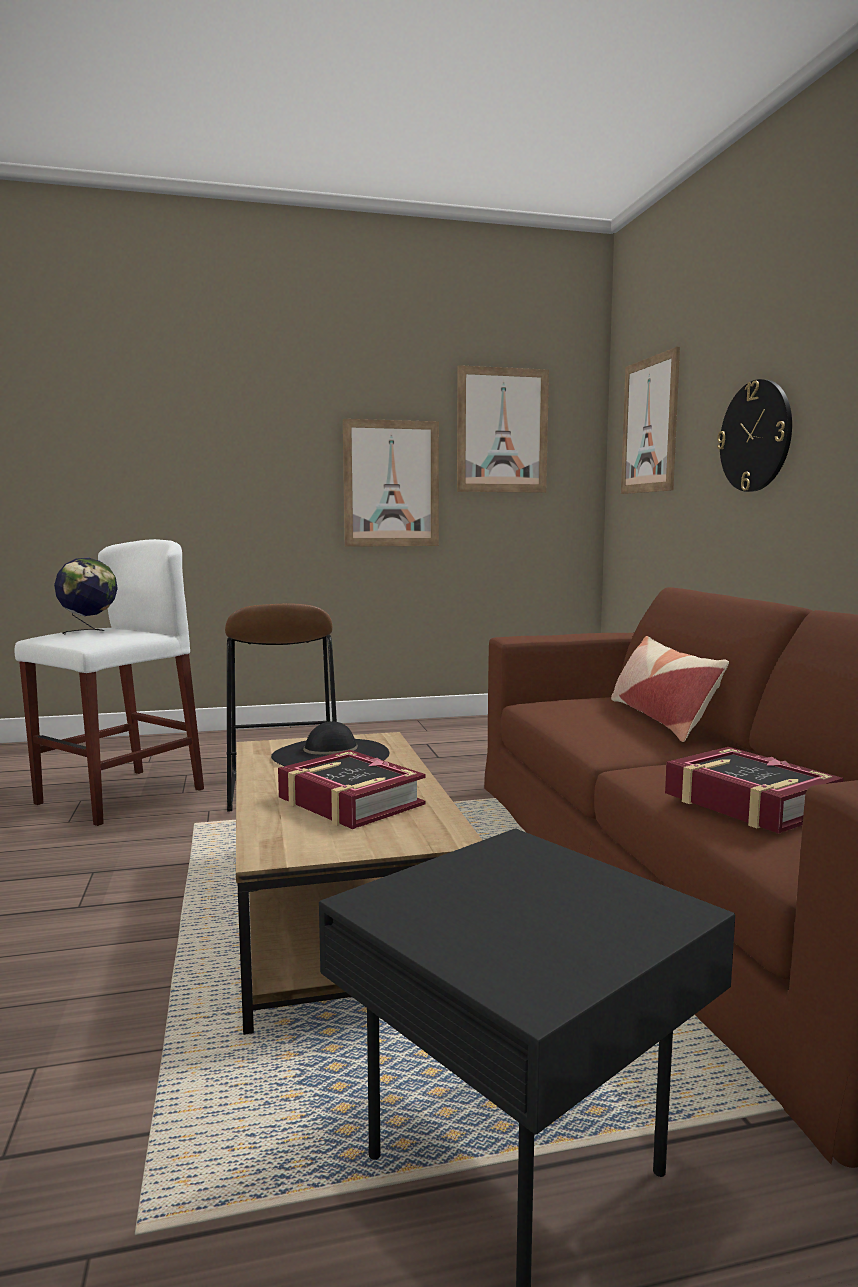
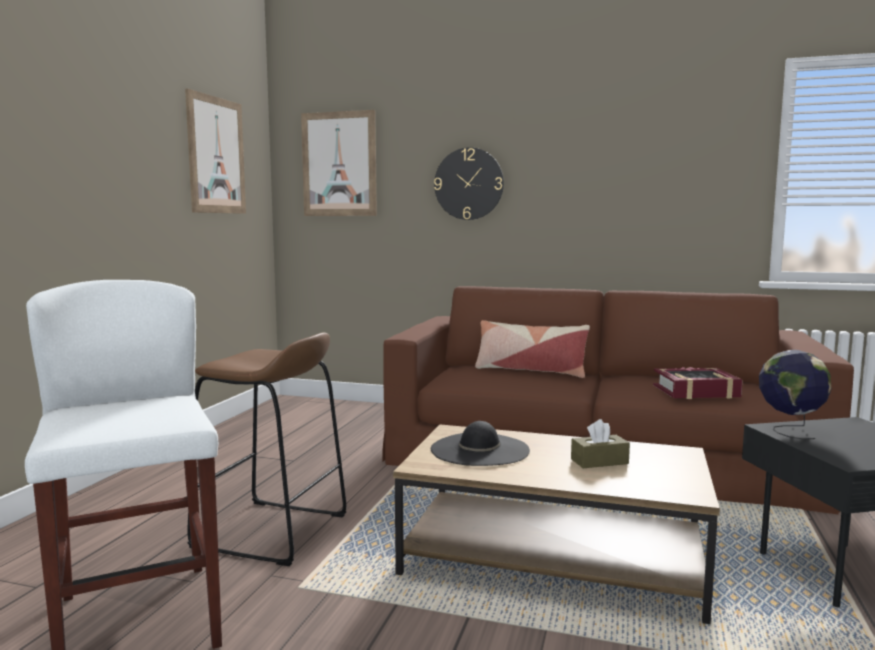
camera: 60 degrees left, 0 degrees up
(89, 631) = (99, 414): globe -> globe (790, 430)
(349, 802) = (599, 461): book -> brown tissue box
(391, 484) = (145, 203): picture -> none

